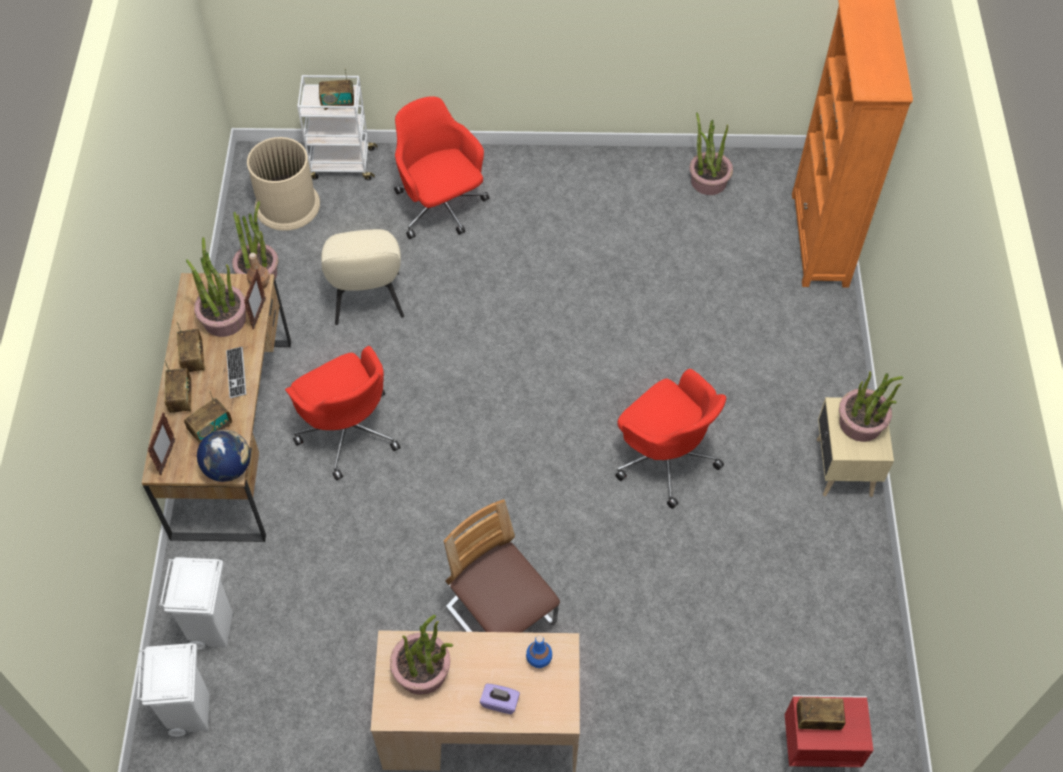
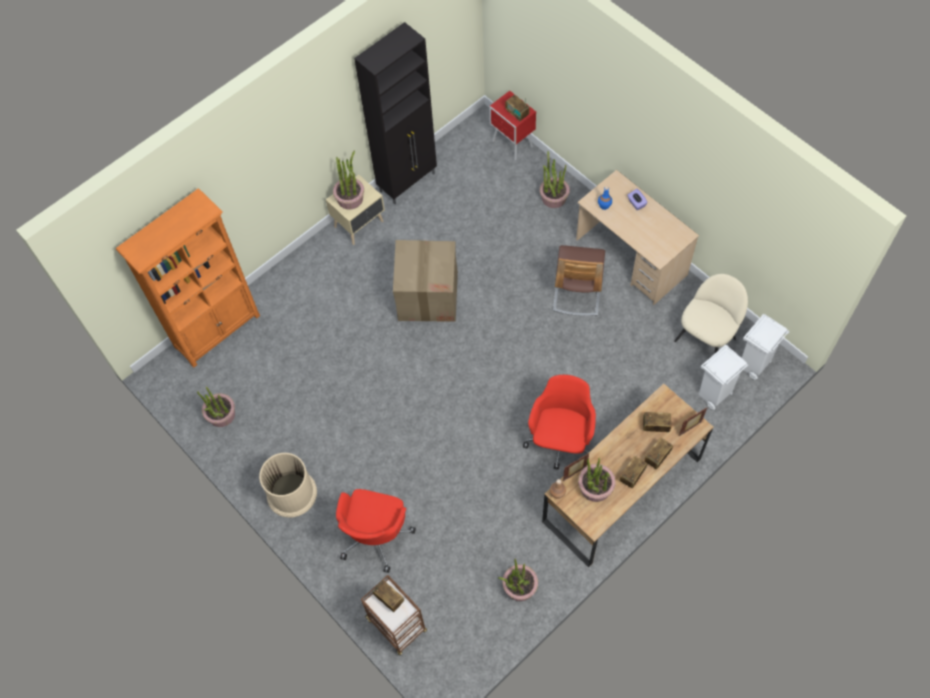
camera: 130 degrees left, 5 degrees up
(228, 468) = (664, 397): globe -> none
(236, 373) = (616, 447): keyboard -> none
(287, 205) = (458, 624): beige trash can -> beige trash can (291, 493)
(341, 164) = (397, 626): white cart -> brown cart
(367, 300) = (477, 510): beige chair -> beige chair (706, 338)
(422, 671) = (656, 239): potted plant -> potted plant (553, 197)
(664, 457) = (428, 295): red office chair -> cardboard box
(863, 572) = (408, 182): none -> black cabinet

